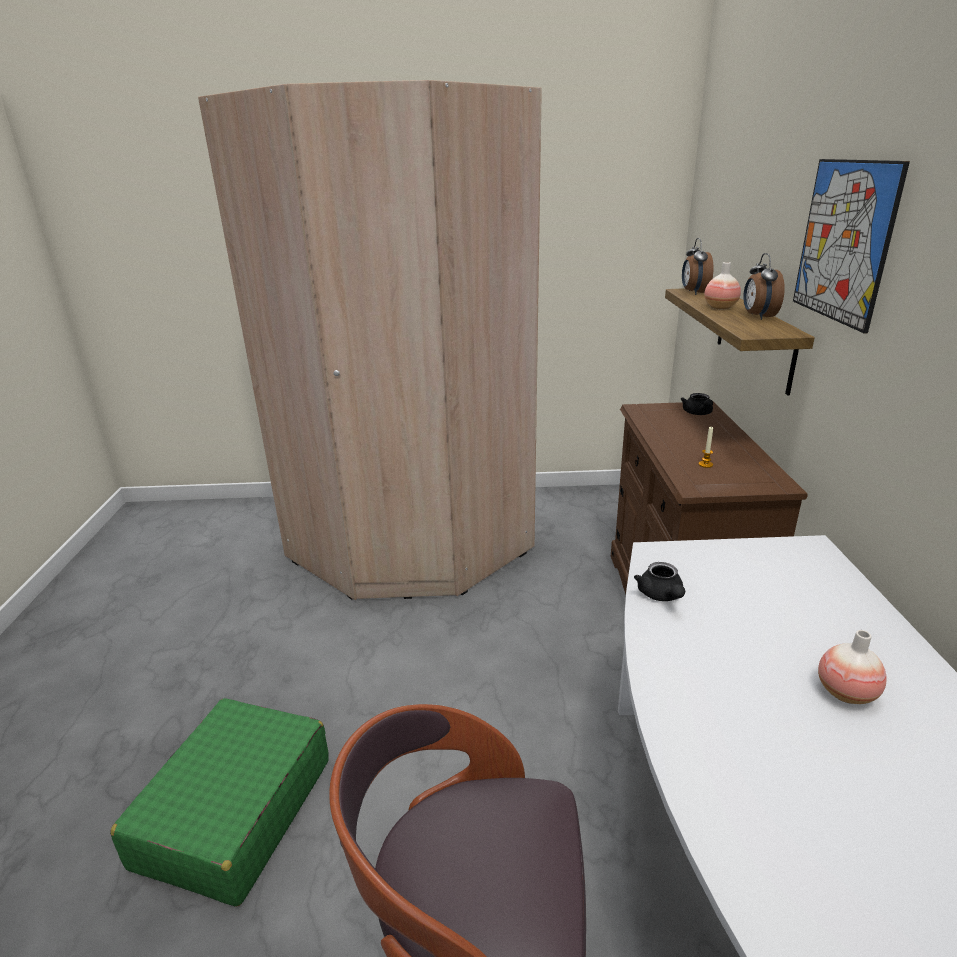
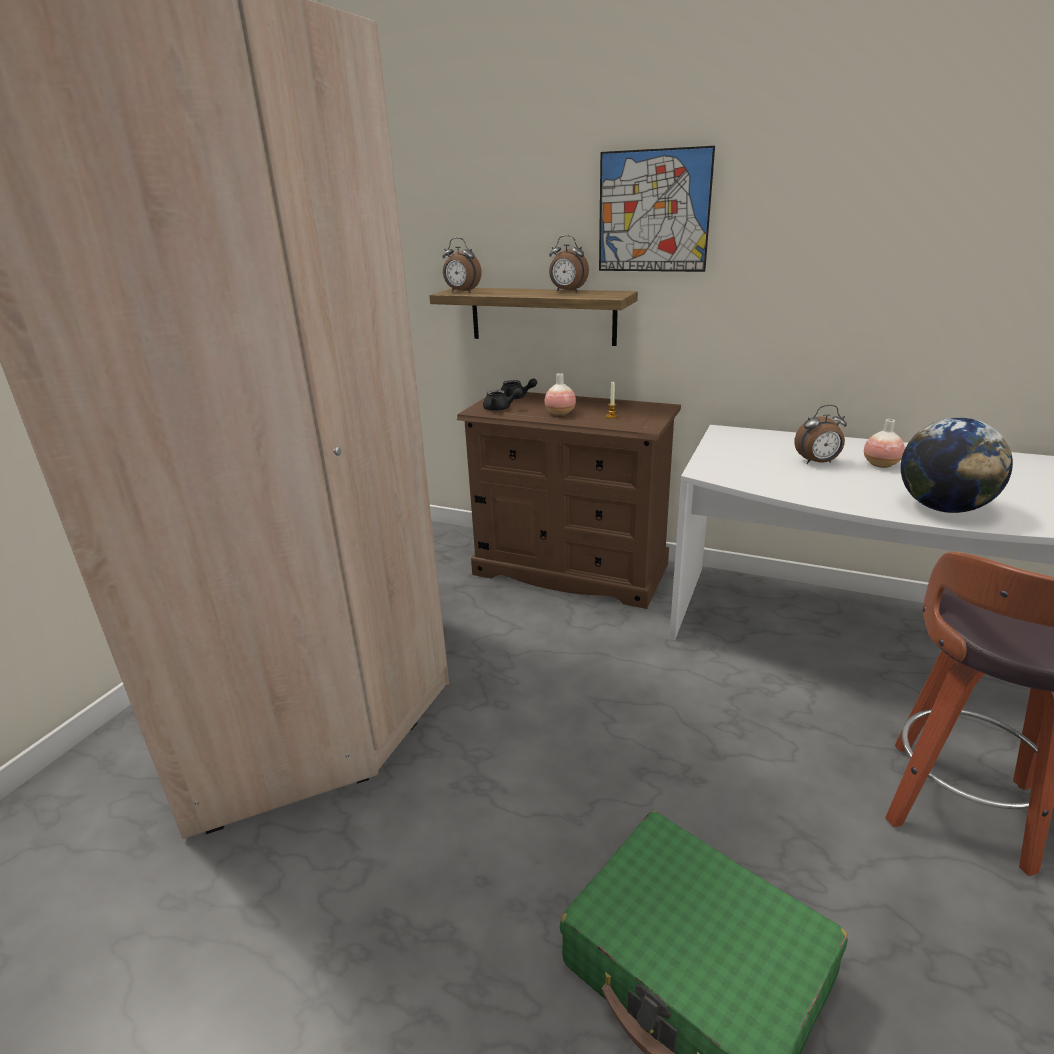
camera: 65 degrees left, 0 degrees up
(661, 596) = (763, 483): black teapot -> black teapot (501, 409)
(720, 308) = (525, 293): vase -> vase (560, 413)
(725, 761) = (943, 508): none -> globe
(782, 632) = (817, 462): none -> alarm clock

